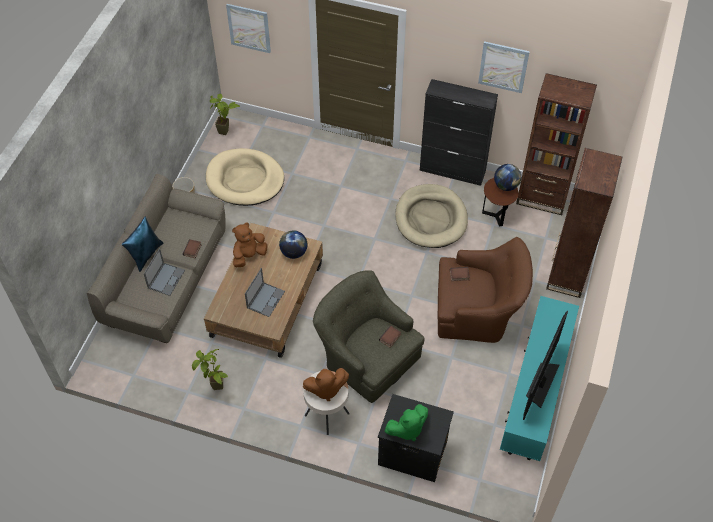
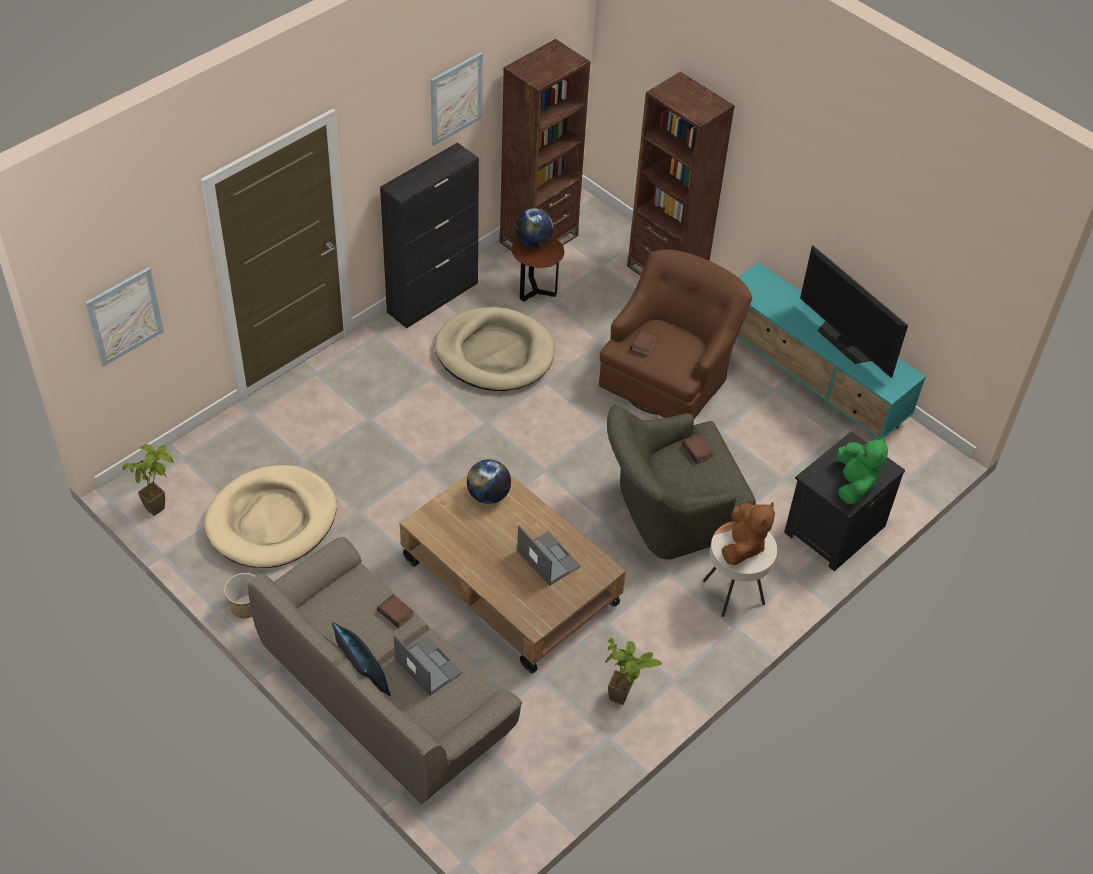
camera: 65 degrees left, 5 degrees down
(249, 256) = (458, 547): brown plush toy -> none

